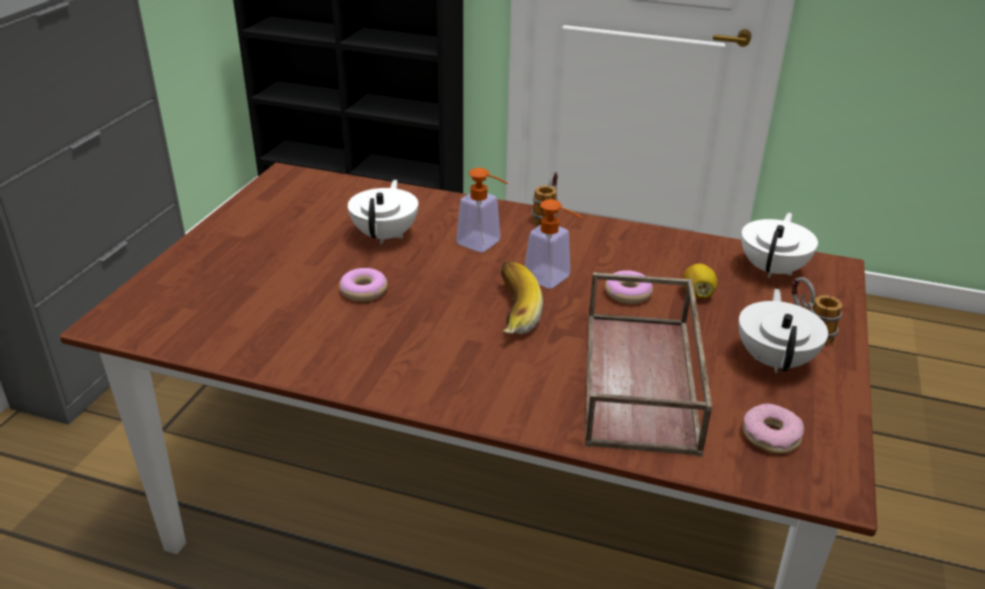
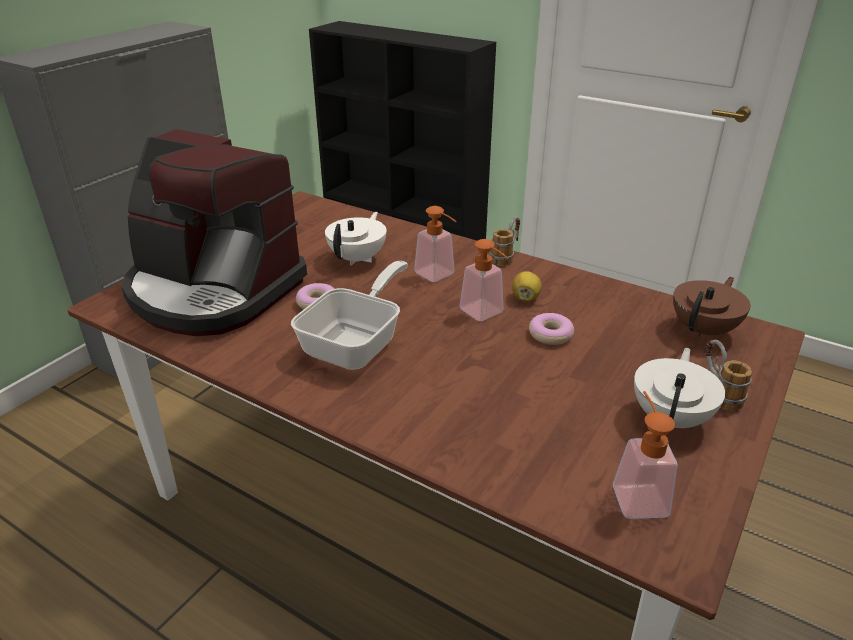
camera: 15 degrees right, 0 degrees up
(233, 292) = (213, 291): none -> coffee machine
(430, 328) = (357, 342): none -> frying pan
(509, 312) = (433, 338): banana -> none
(642, 381) = (529, 418): brown tray -> none
(697, 294) = (618, 344): lemon -> lemon (525, 298)
(771, 436) = (636, 493): donut -> soap dispenser
(773, 269) = (704, 330): white teapot -> brown teapot

